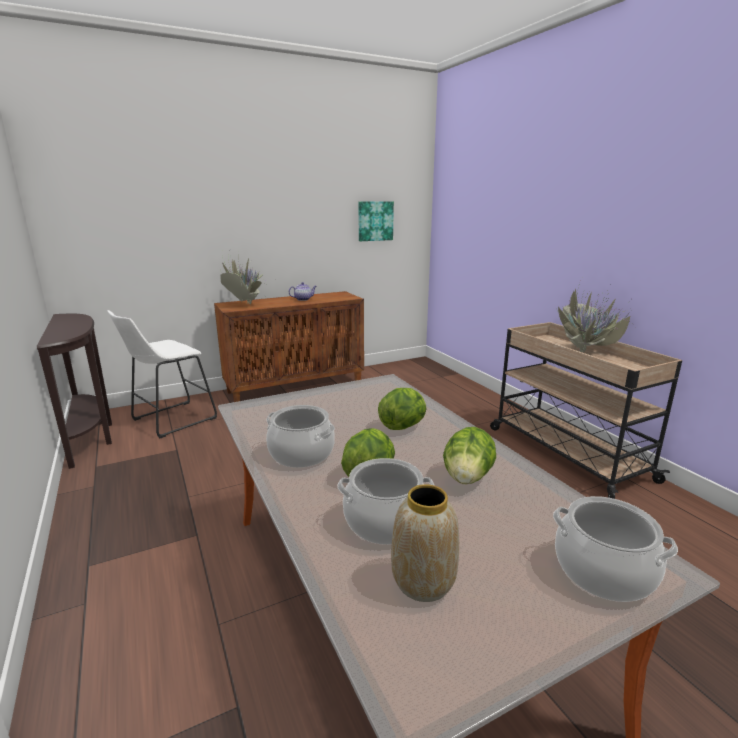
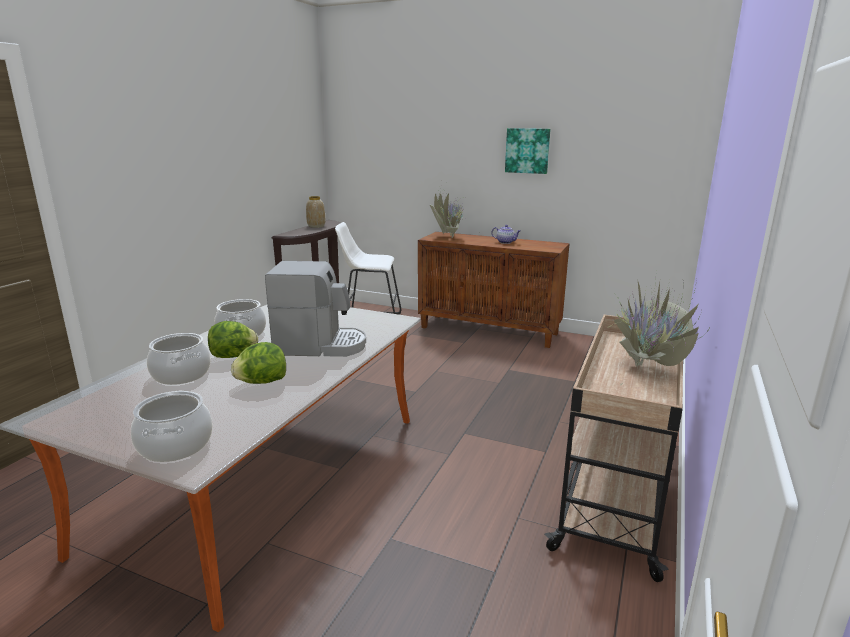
camera: 50 degrees right, 0 degrees up
(375, 221) = (622, 166): picture -> picture (527, 150)
(403, 426) = (320, 346): lettuce -> coffee machine
(422, 582) = (127, 398): vase -> vase (316, 226)

